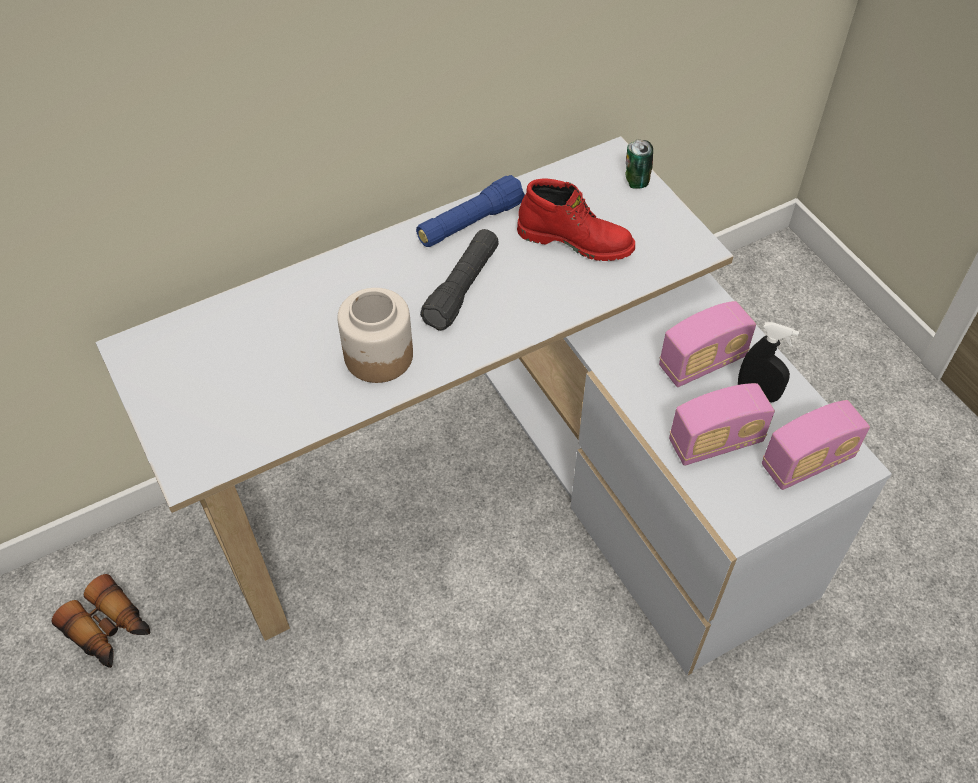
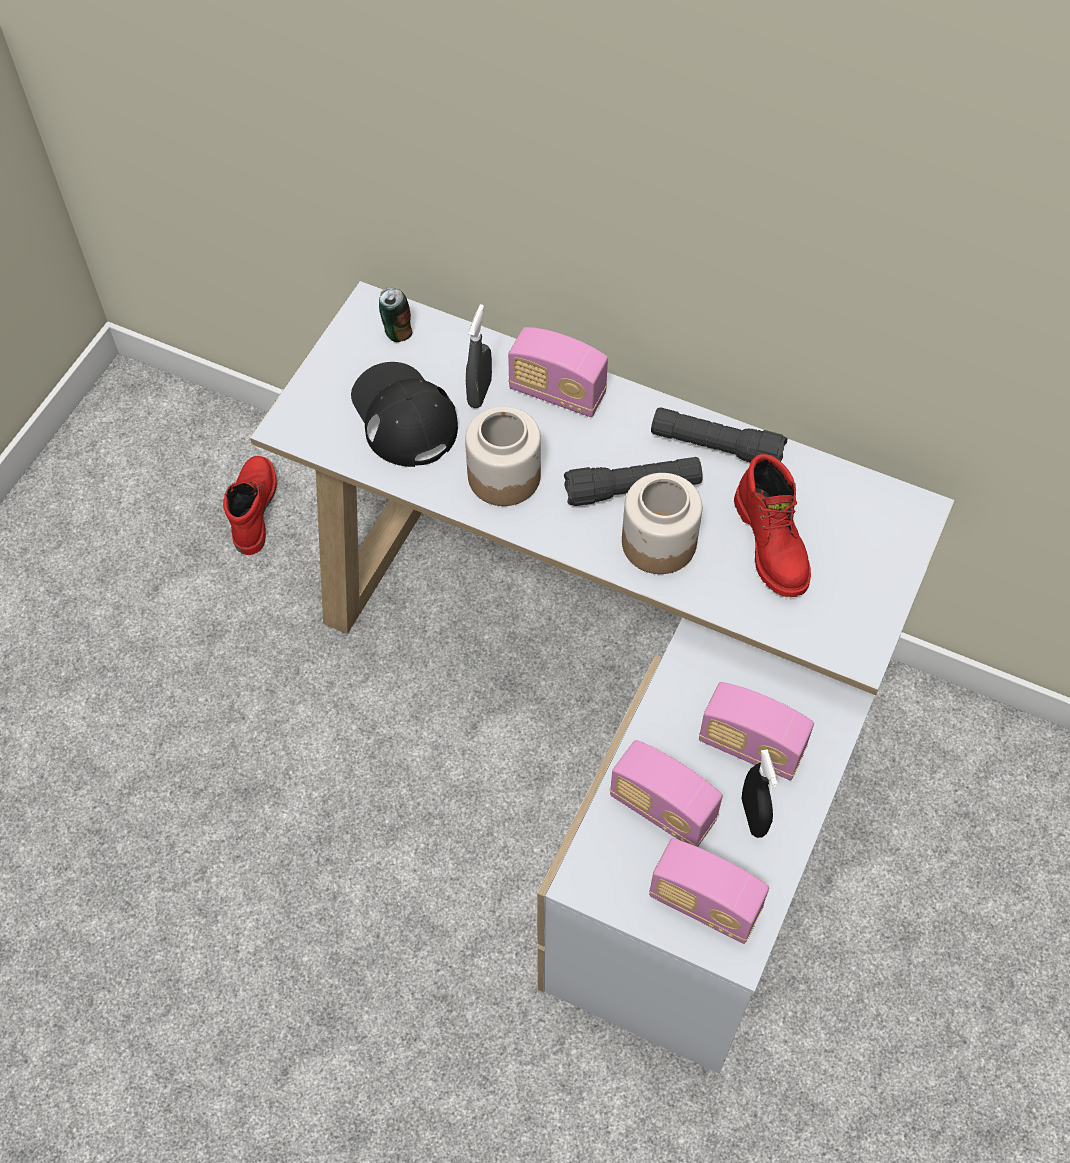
camera: 55 degrees right, 5 degrees up
(109, 630) = (252, 509): binoculars -> red boot
(259, 387) = (403, 416): none -> black cap
(287, 327) = (479, 393): none -> grey spray bottle
(335, 281) = (557, 392): none -> radio
(470, 223) = (716, 447): blue flashlight -> black flashlight
(521, 299) = (660, 543): none -> jar
(636, 182) = (900, 549): can -> can (397, 332)

